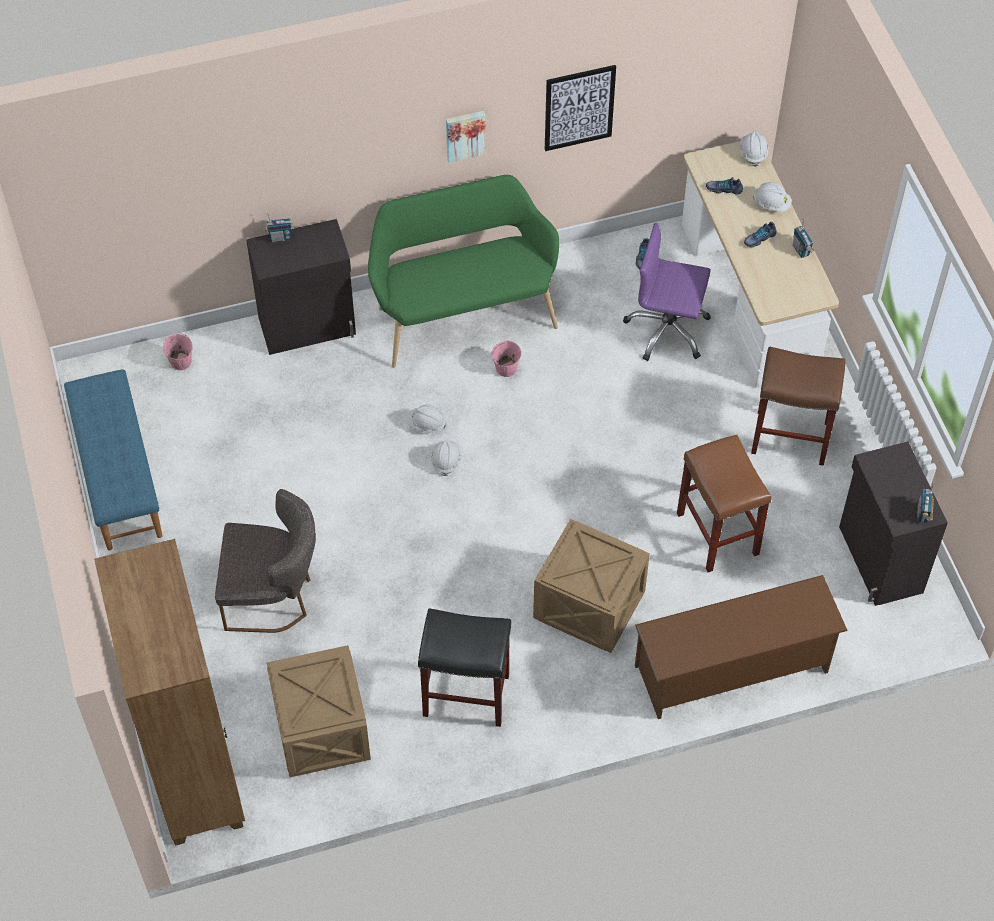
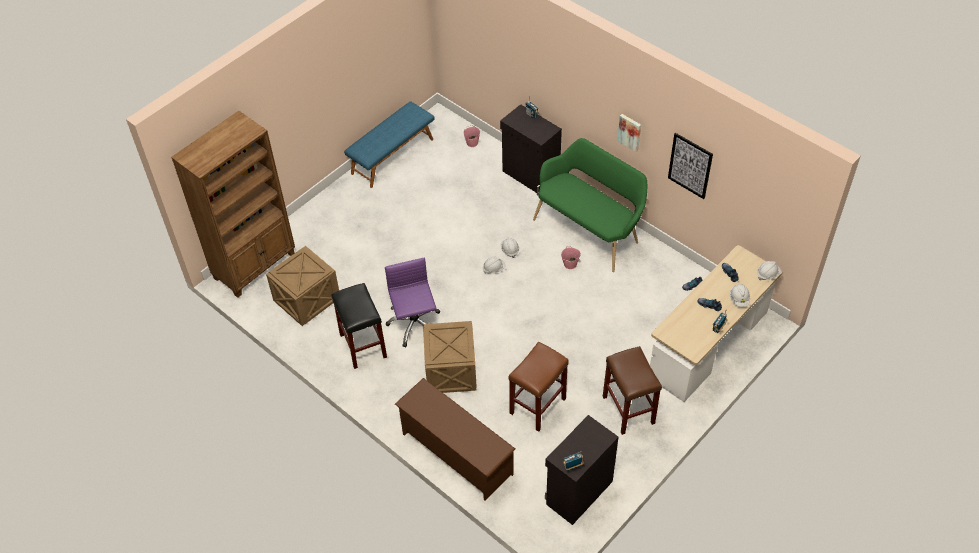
camera: 60 degrees right, 5 degrees down
(273, 596) = (367, 244): grey chair -> none
(667, 330) = (653, 319): purple office chair -> purple office chair (414, 325)

